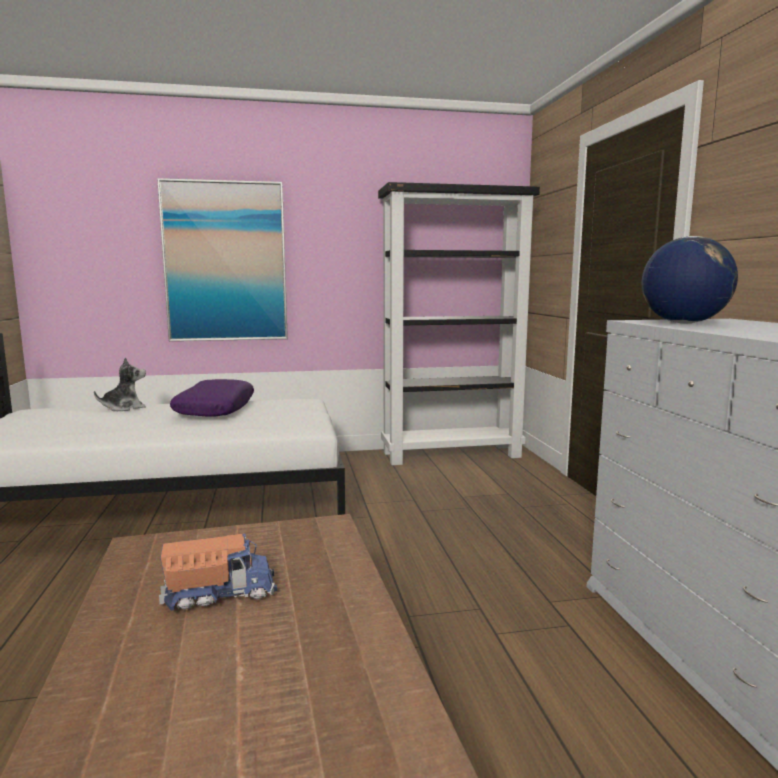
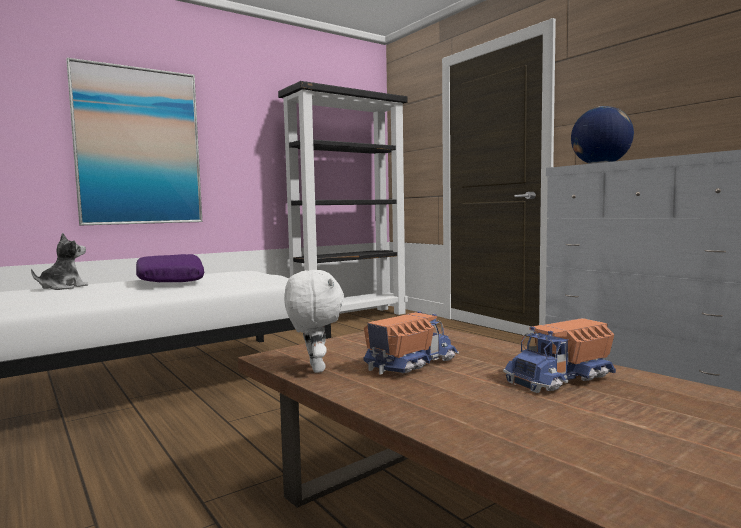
camera: 25 degrees left, 5 degrees down
(134, 575) = (314, 368): none -> white plush toy
(311, 671) = (561, 379): none -> toy truck

